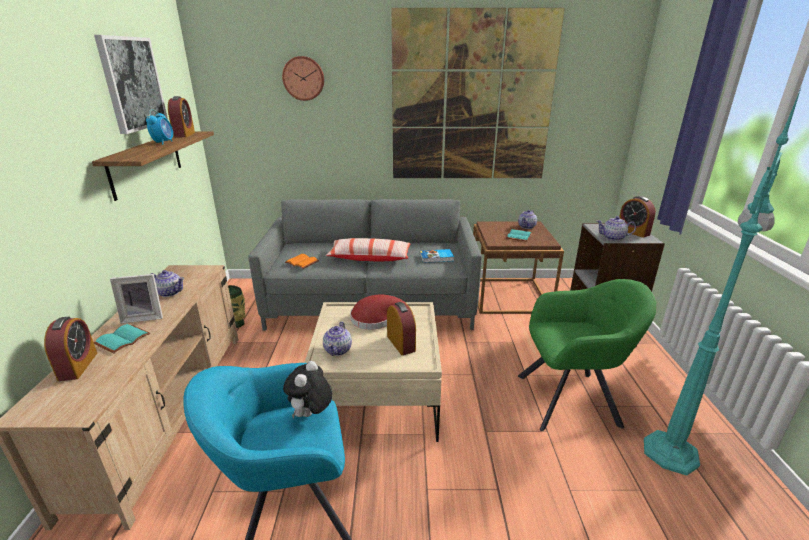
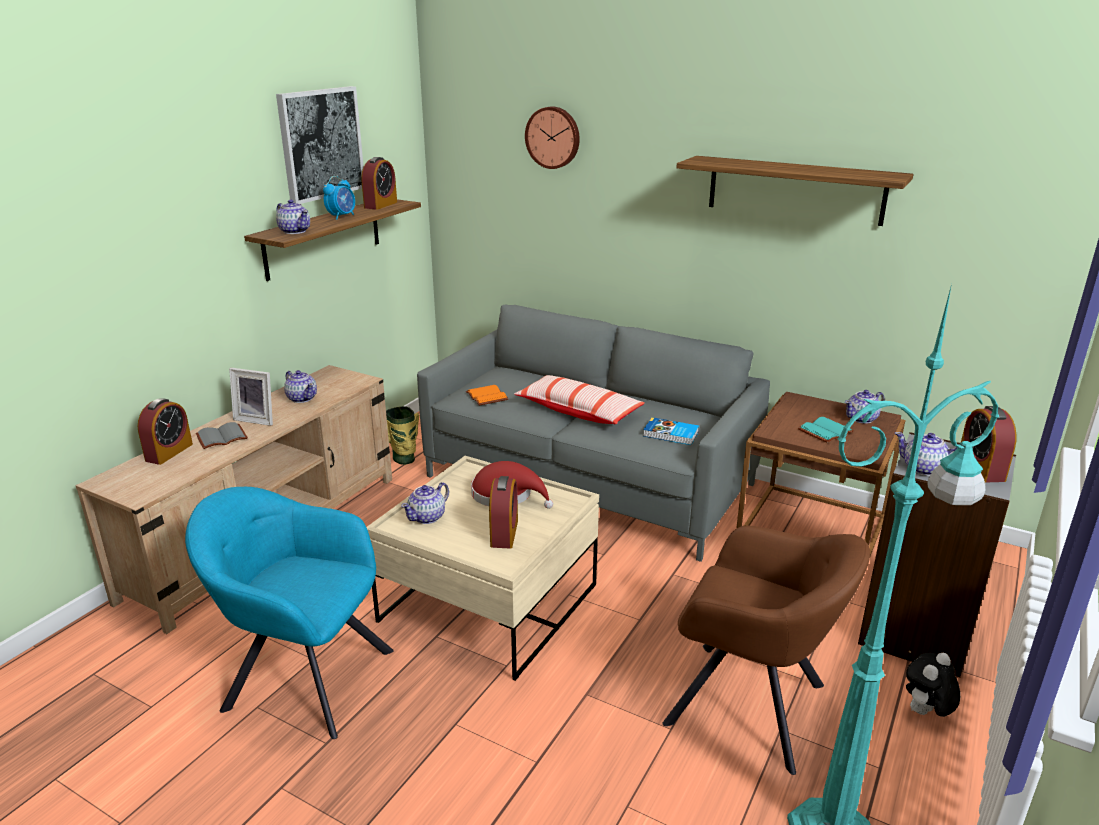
camera: 30 degrees right, 0 degrees up
(123, 340) = (221, 438): turquoise book -> grey book
(138, 154) = (295, 231): none -> teapot
(311, 415) = (335, 575): plush toy -> plush toy (925, 713)
(472, 99) = (795, 190): picture -> shelf
(572, 399) = (753, 706): green armchair -> brown armchair

